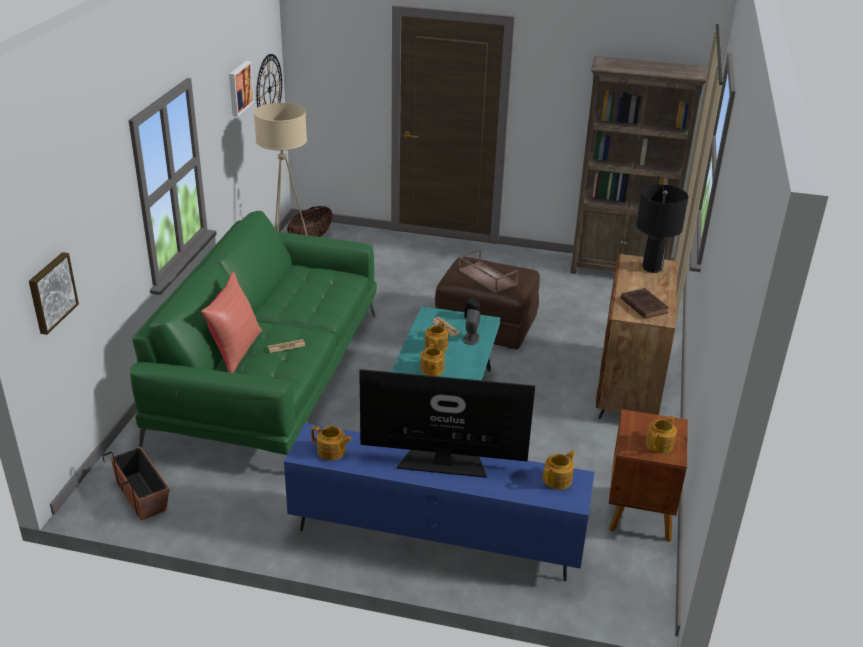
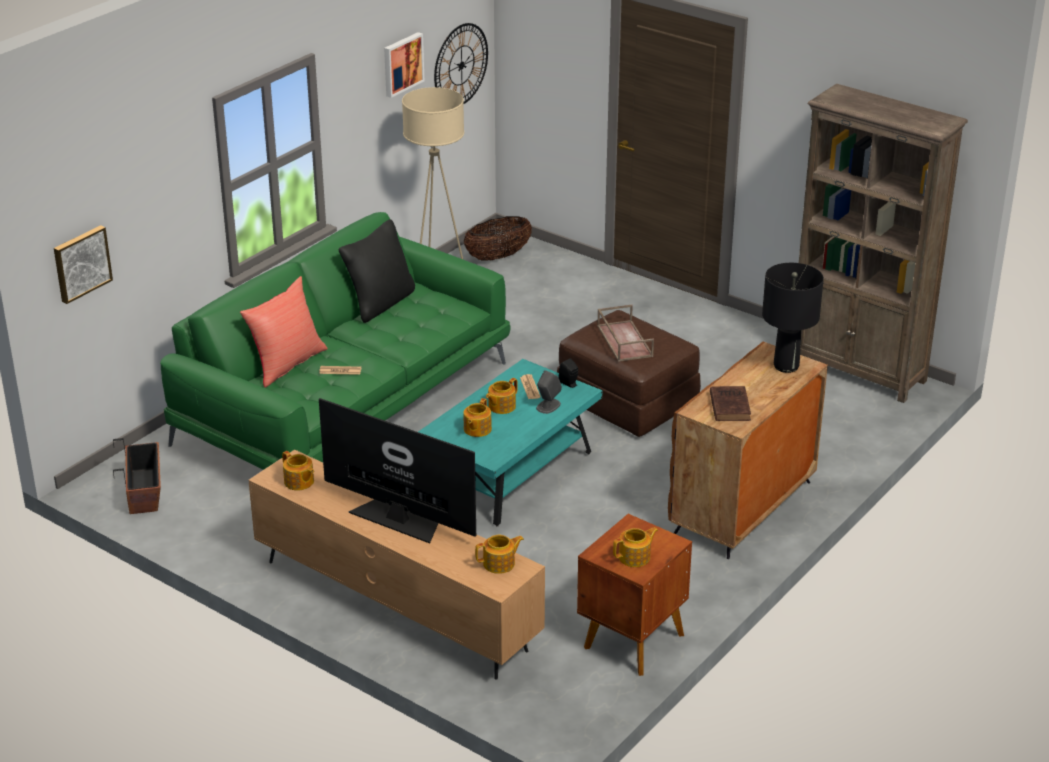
camera: 25 degrees right, 0 degrees up
(278, 286) = (380, 303): none -> black pillow
(436, 538) = (396, 605): blue tv stand -> brown tv stand

